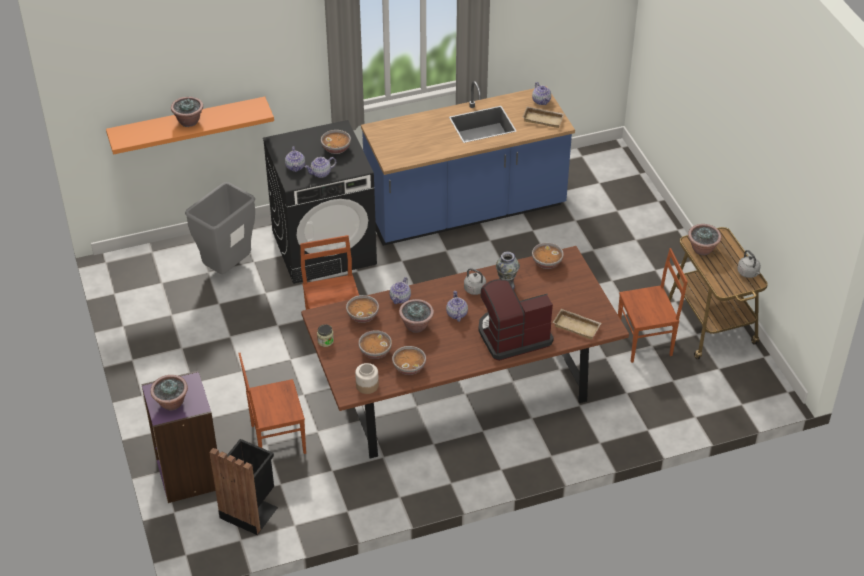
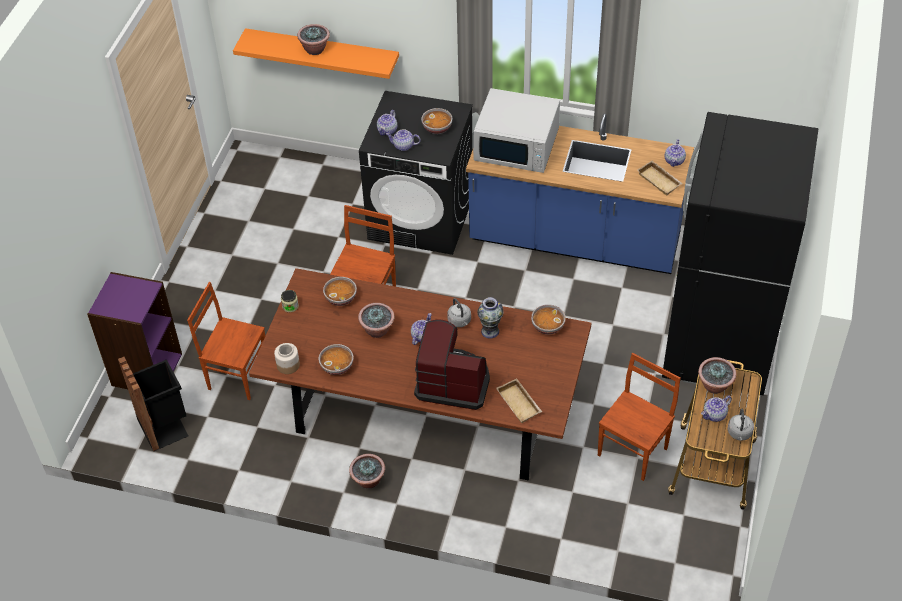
camera: 35 degrees right, 5 degrees up
(171, 403) = (117, 300): potted plant -> potted plant (368, 481)
(228, 267) = (327, 199): grey trash can -> none
(375, 352) = (321, 337): bowl -> none
(400, 298) = (386, 297): teapot -> teapot (714, 415)
(409, 138) = (517, 146): none -> white microwave
(640, 239) = (719, 345): none -> black fridge
(645, 342) = (634, 451): brown chair -> brown chair turned 75 degrees counterclockwise

